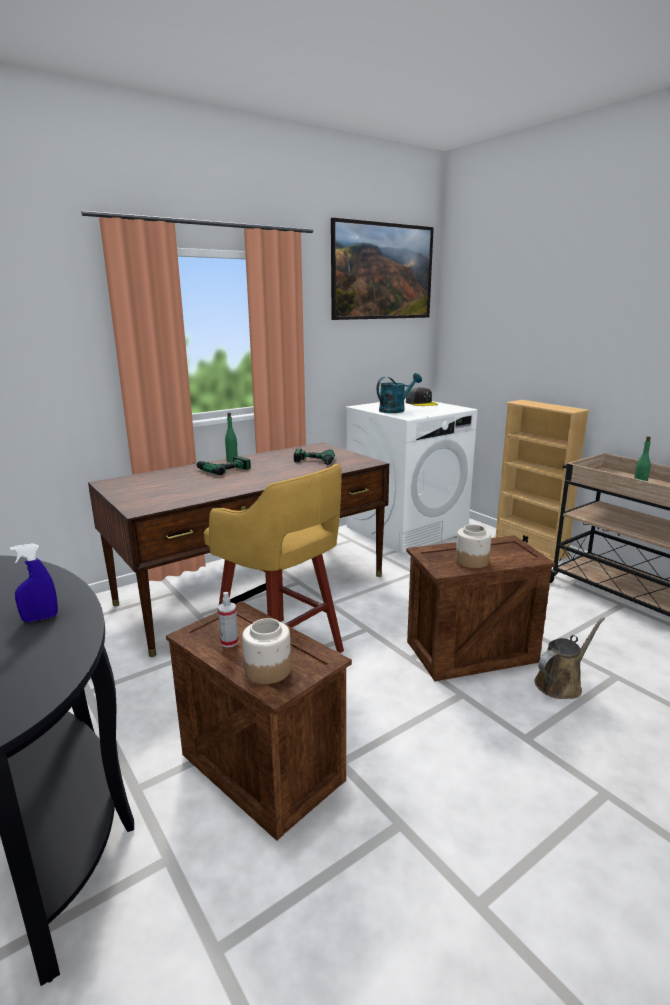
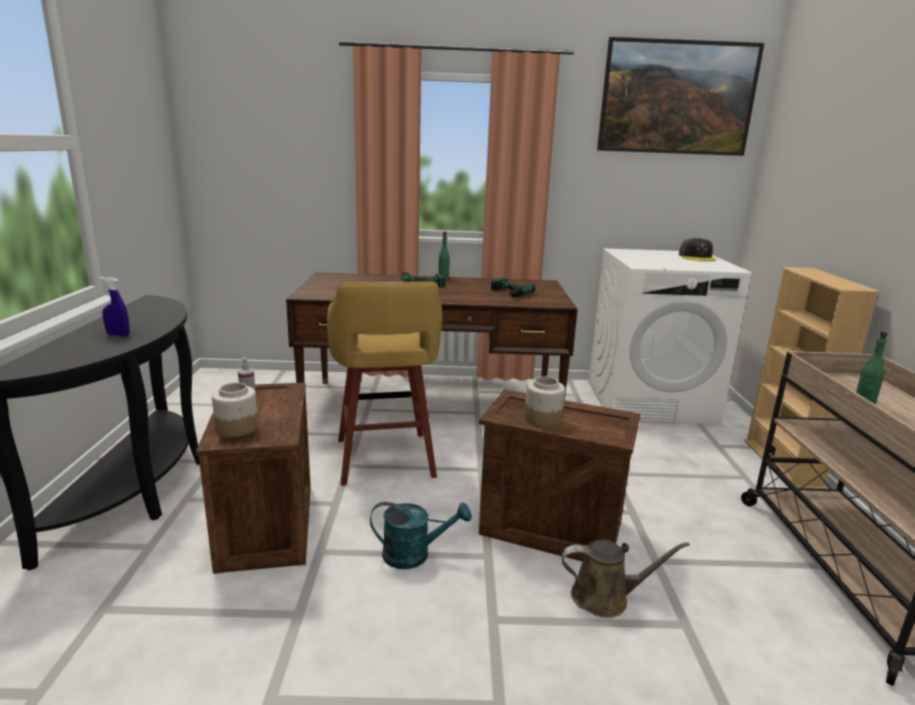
camera: 35 degrees right, 0 degrees up
(395, 410) = (646, 258): turquoise watering can -> turquoise watering can (415, 554)

